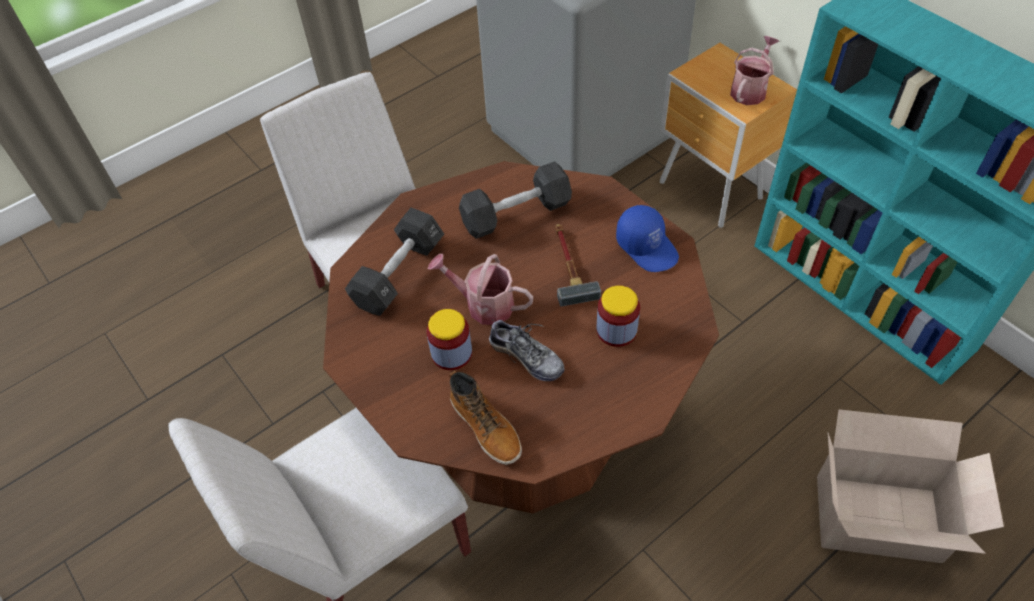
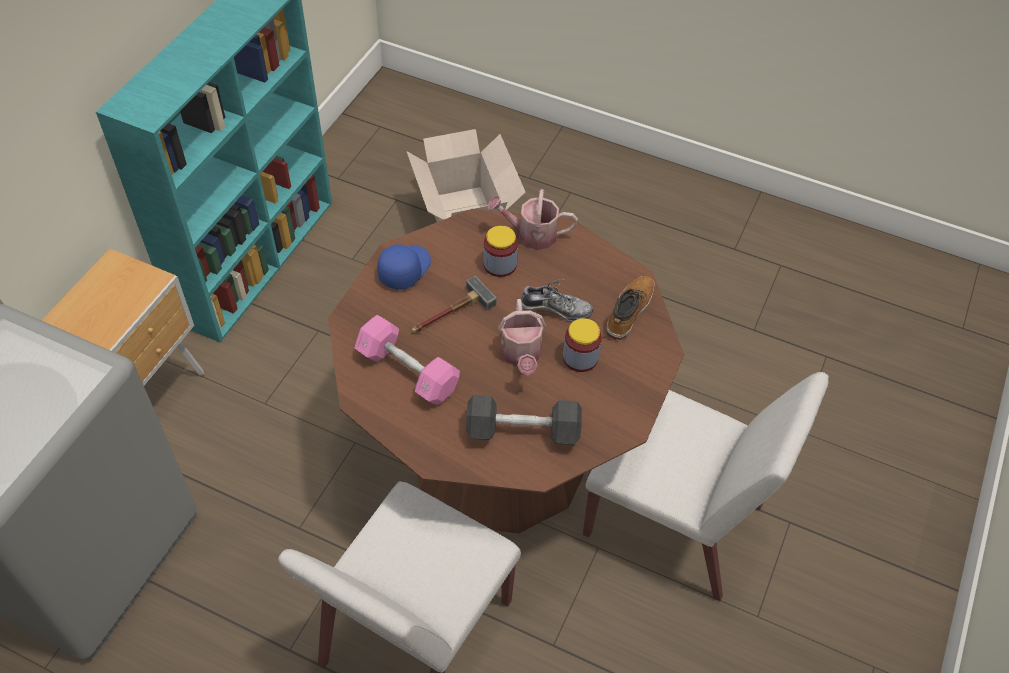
camera: 120 degrees left, 0 degrees up
(516, 214) = (407, 371): black dumbbell -> pink dumbbell
(526, 357) = (555, 309): shoe -> shoe turned 90 degrees clockwise
(750, 90) = (119, 282): watering can -> watering can (531, 234)

